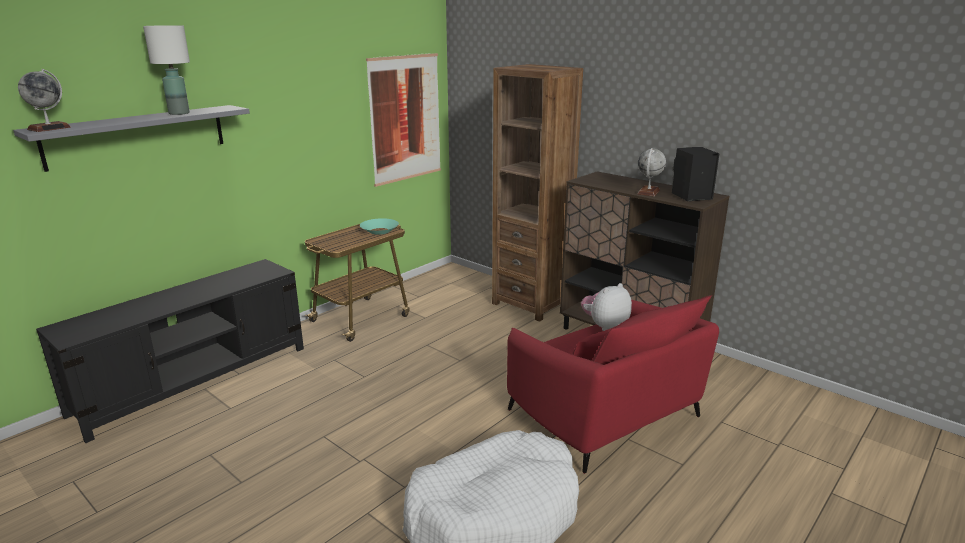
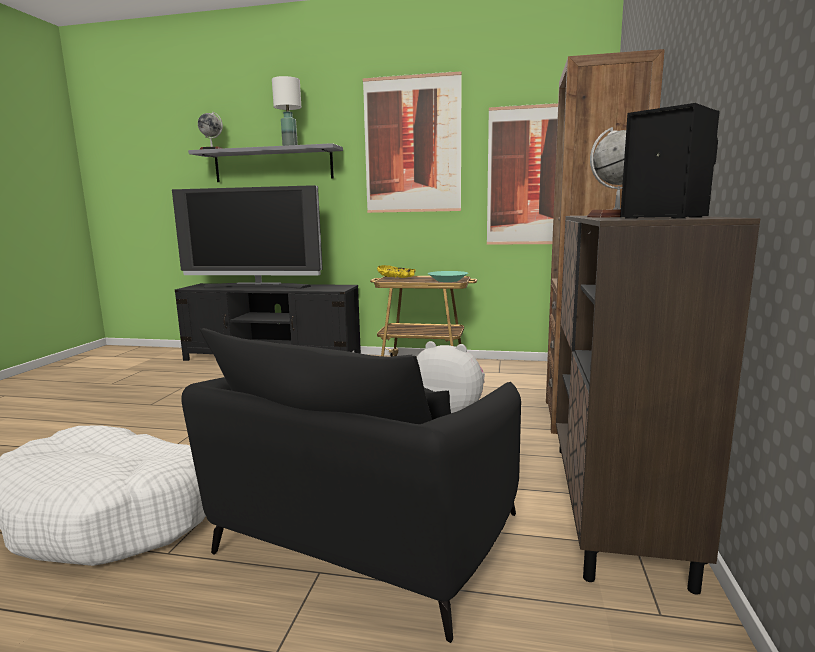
camera: 60 degrees right, 10 degrees down
(163, 302) = (256, 286): none -> television
(304, 97) = (412, 145): none -> picture
(327, 241) = (395, 277): none -> yellow bowl
(604, 415) = (367, 535): red armchair -> black armchair

